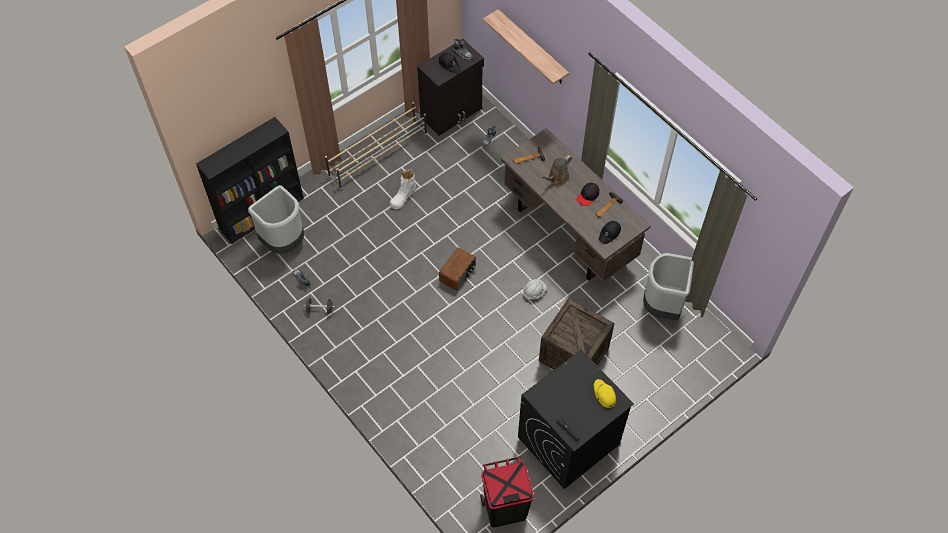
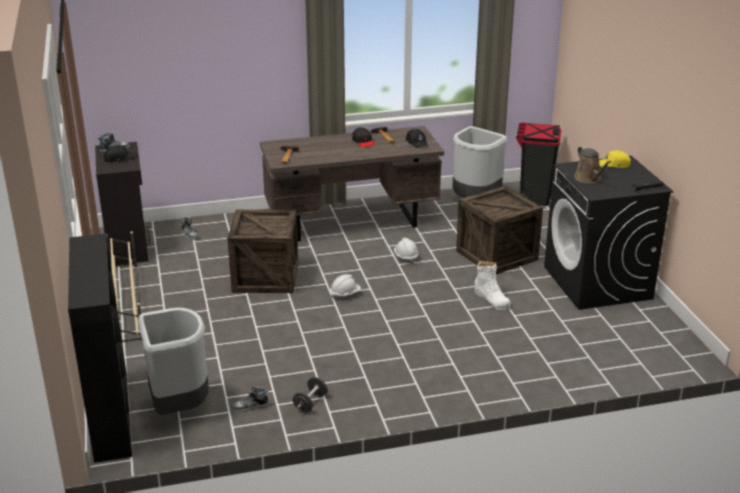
camera: 65 degrees left, 30 degrees down
(403, 196) = (205, 302): white boot -> white boot (491, 299)
(455, 215) = (265, 277): none -> crate
(458, 274) = (345, 294): radio -> white hard hat
(505, 509) = (664, 339): black trash can -> black trash can (534, 197)
(532, 48) = (198, 68): shelf -> none
(557, 177) = (326, 149): brown watering can -> brown watering can (589, 179)

